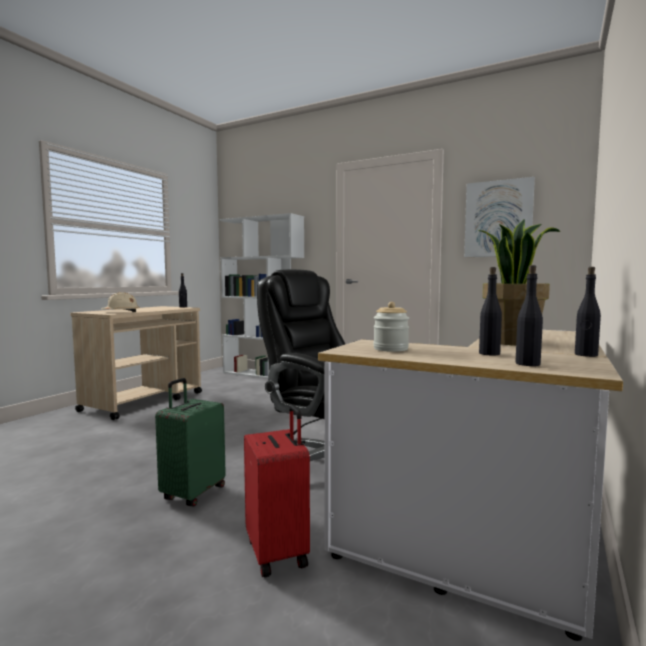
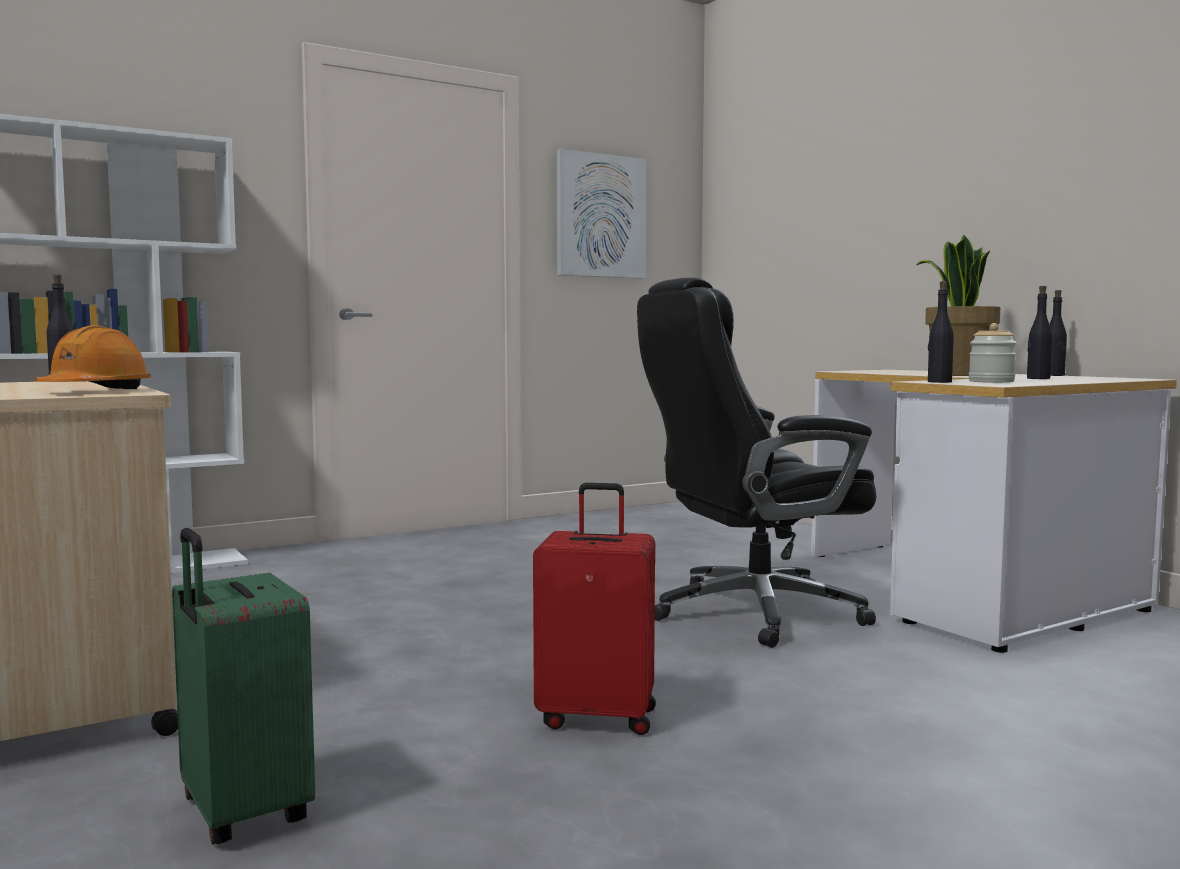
camera: 60 degrees left, 0 degrees up
(121, 312) = (96, 391): beige hard hat -> orange hard hat
(192, 493) = (763, 696): green suitcase -> green suitcase (241, 813)
(278, 552) = (981, 672): red suitcase -> red suitcase (598, 717)
(527, 364) = (1102, 379): black bottle -> black bottle (939, 382)

